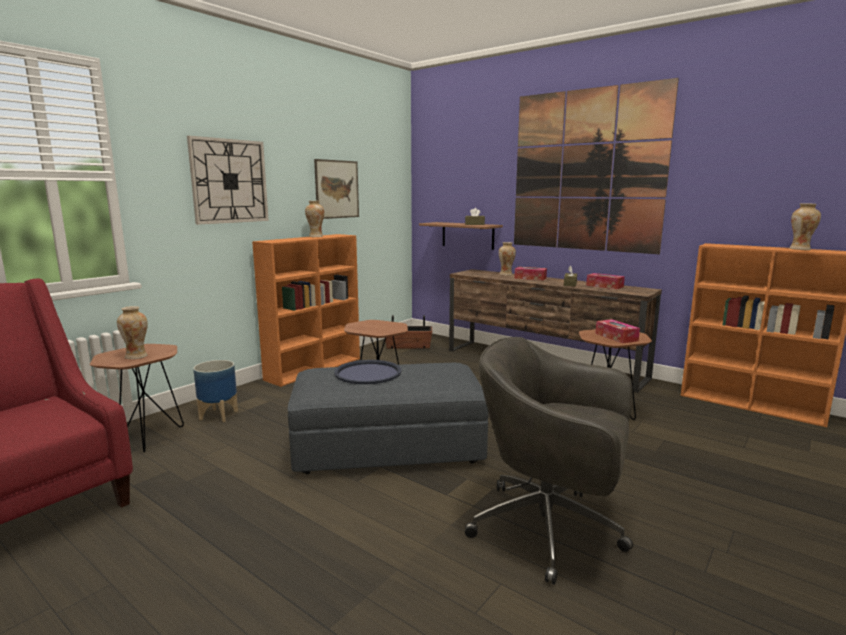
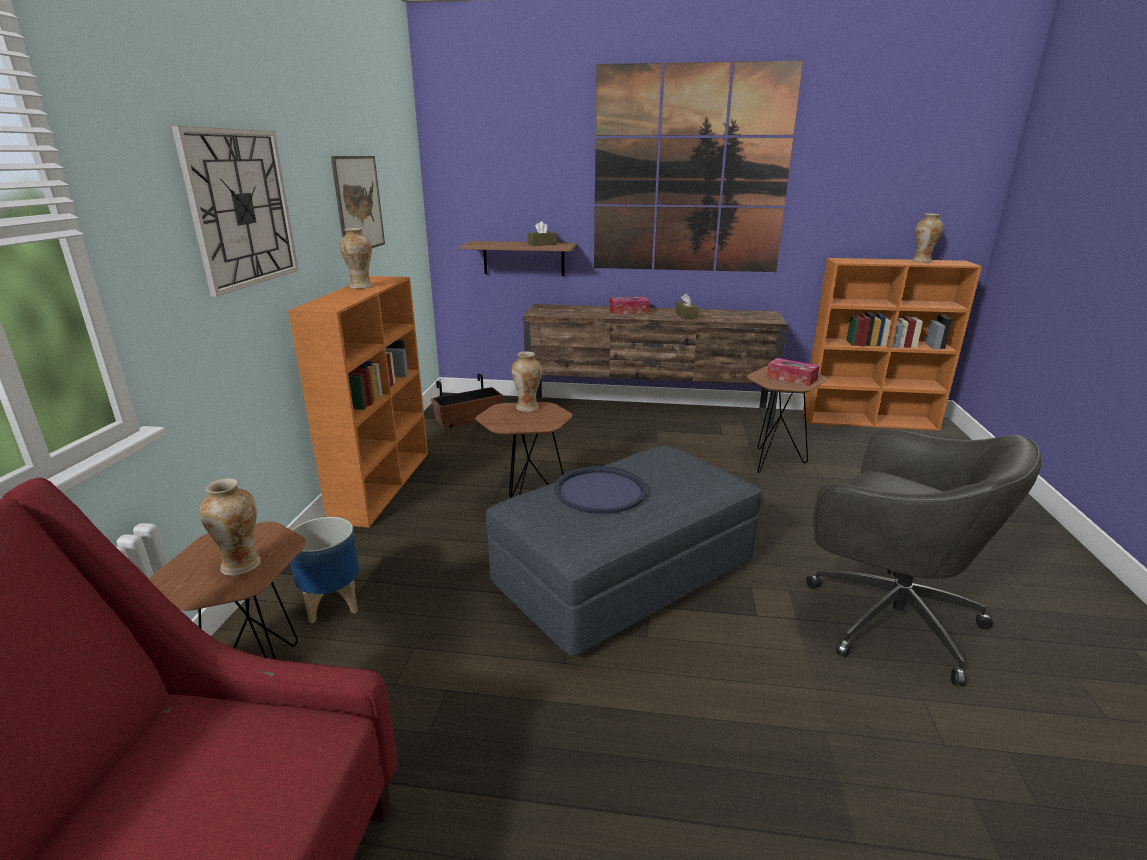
camera: 30 degrees left, 10 degrees up
(506, 274) = (592, 309): vase -> vase (527, 408)
(550, 529) = (887, 617): grey office chair -> grey office chair turned 135 degrees counterclockwise
(604, 286) = (723, 314): tissue box -> none

